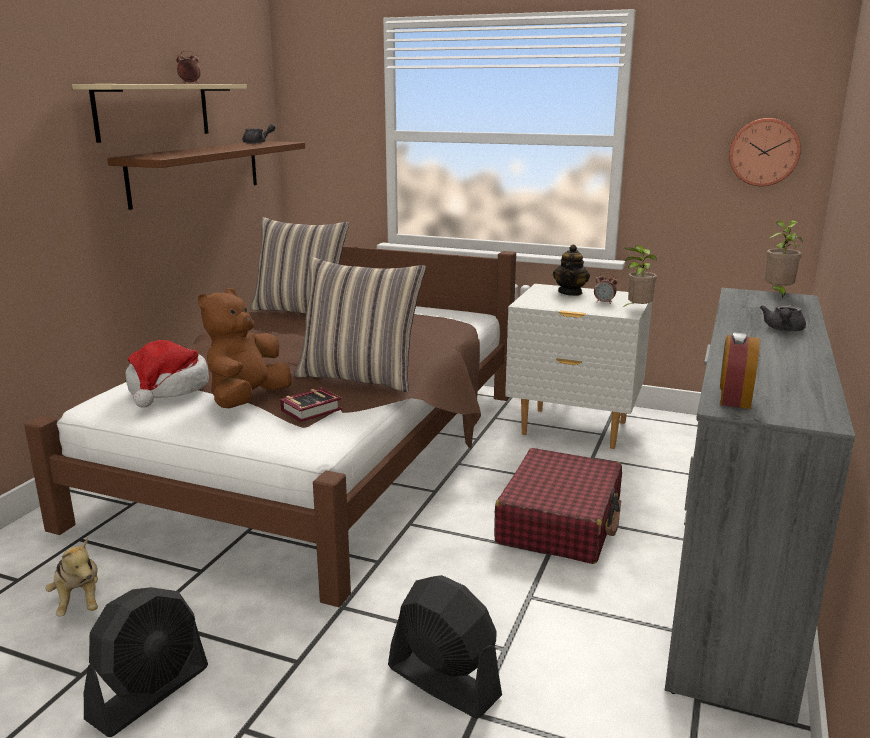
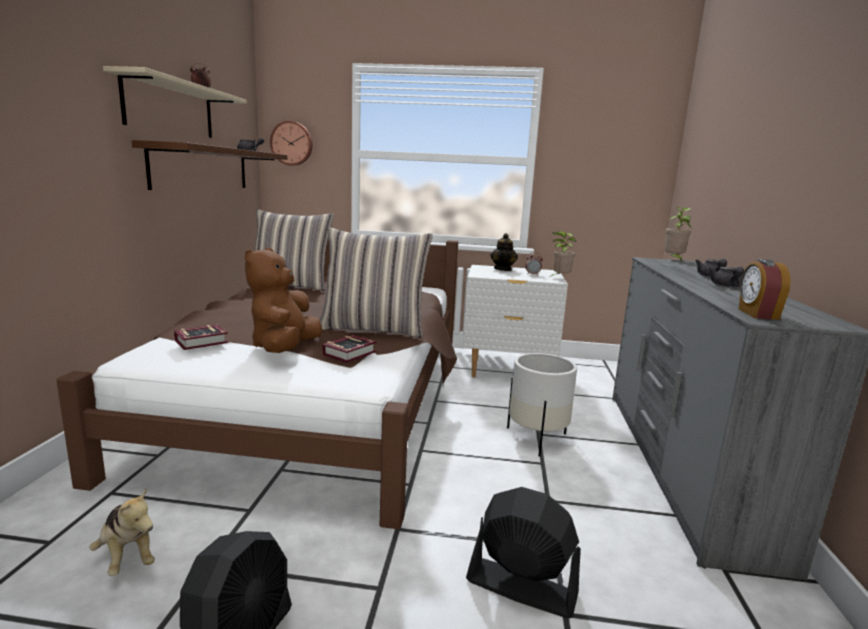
camera: 15 degrees left, 5 degrees down
(168, 389) = (204, 342): hat -> book
(560, 522) = (537, 439): red suitcase -> white planter
(764, 152) = (630, 171): wall clock -> wall clock (292, 143)
(776, 348) = (727, 286): none -> grey teapot

